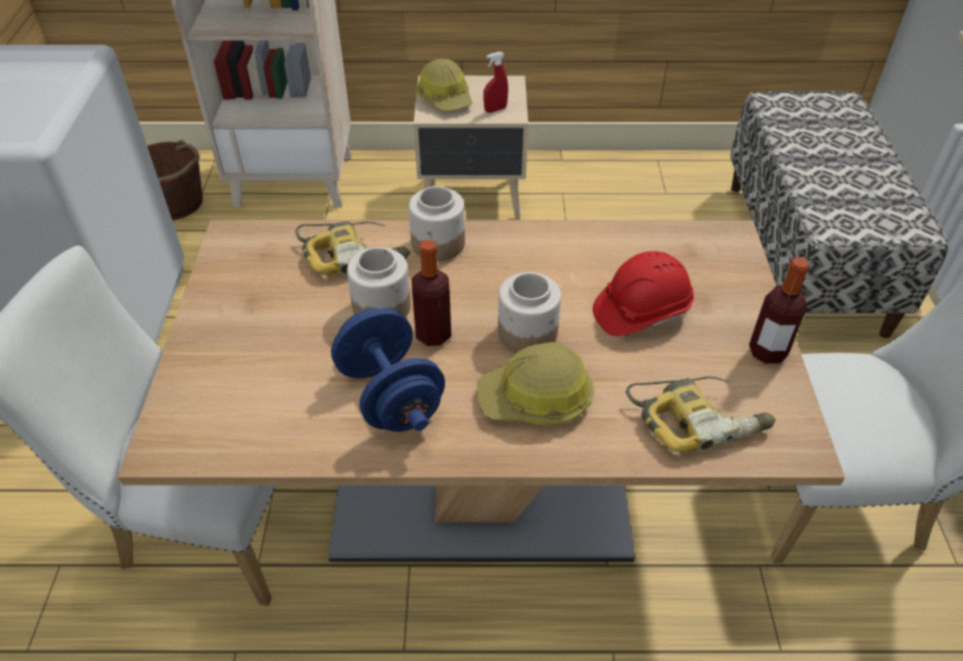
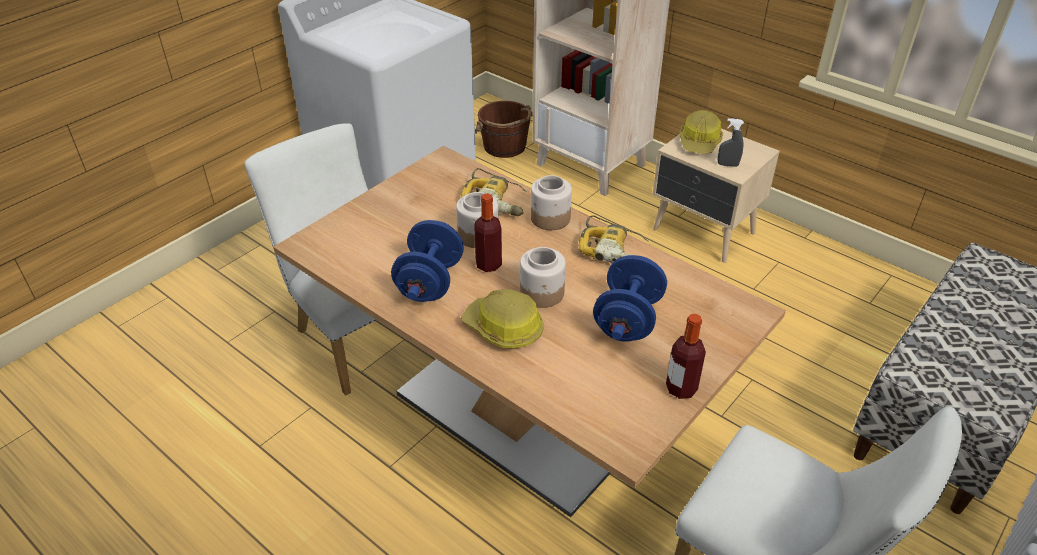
camera: 40 degrees right, 5 degrees down
(495, 109) = (727, 165): red spray bottle -> grey spray bottle
(641, 311) = (628, 319): red hard hat -> blue dumbbell
(698, 418) = (585, 394): power drill -> power drill (616, 251)

